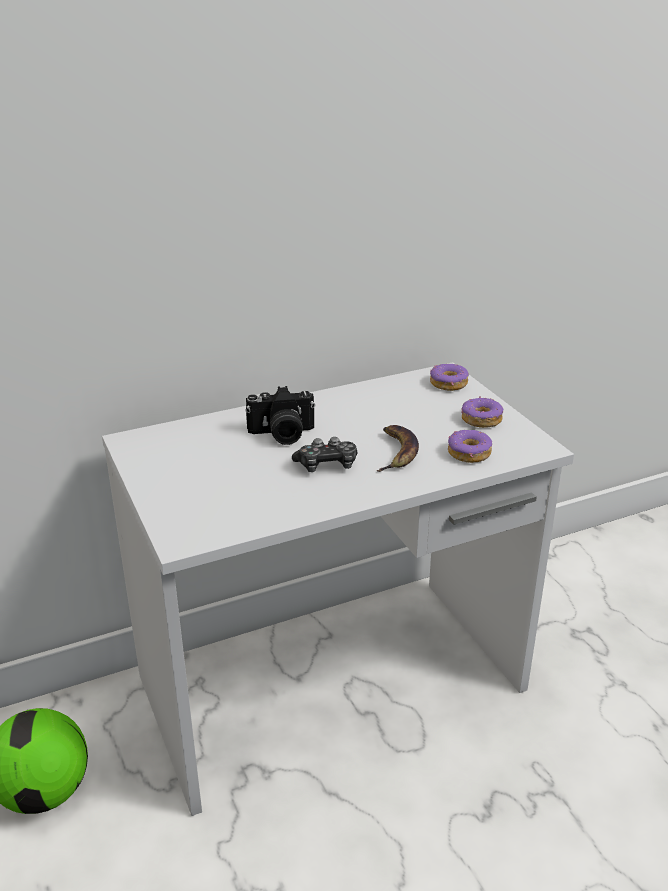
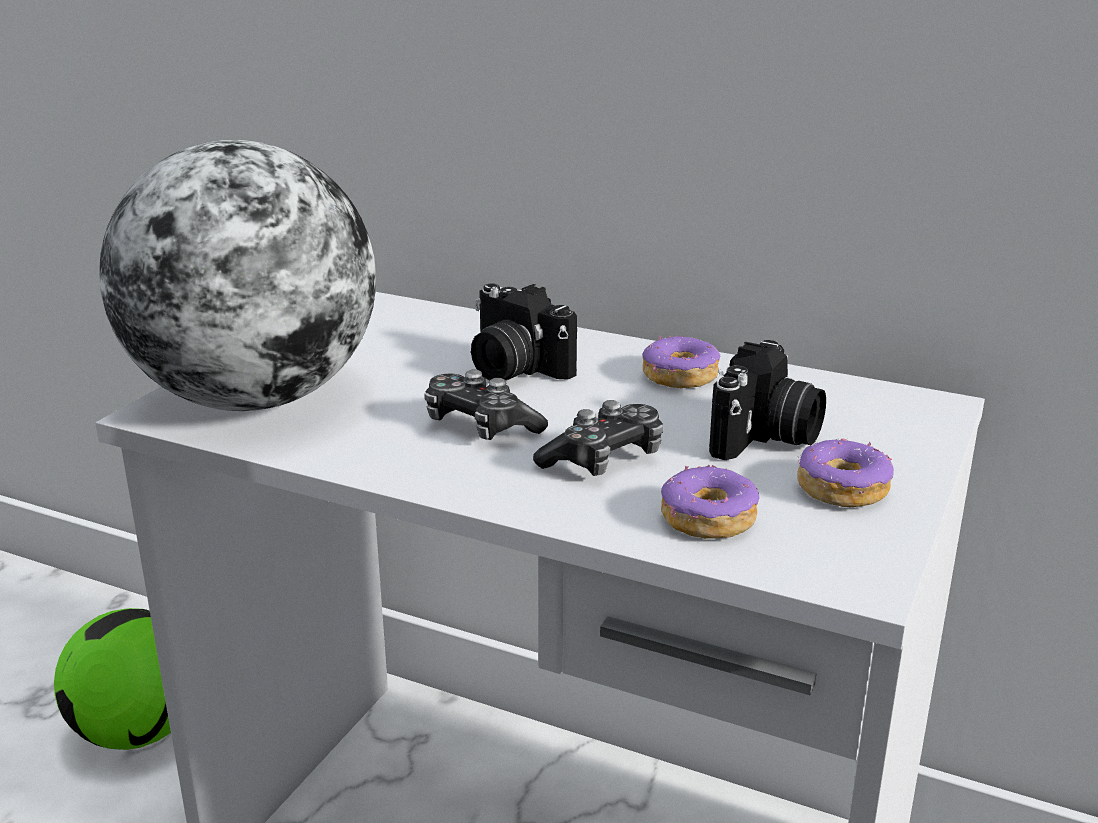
camera: 50 degrees right, 5 degrees down
(209, 509) = (256, 398): none -> globe
(396, 452) = (604, 459): banana -> game controller
(425, 413) = (766, 438): none -> camera
(448, 384) = (902, 420): donut -> donut (679, 376)

